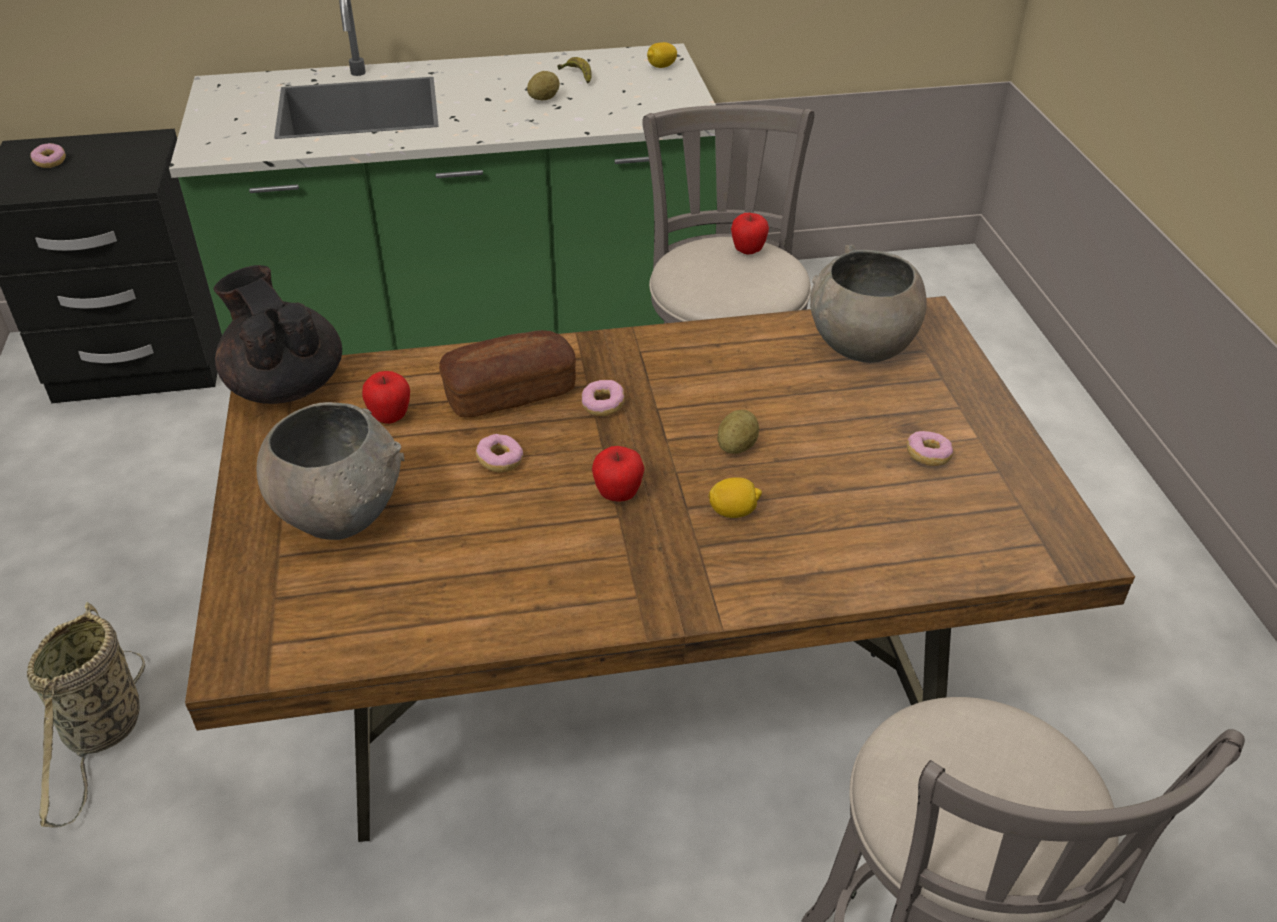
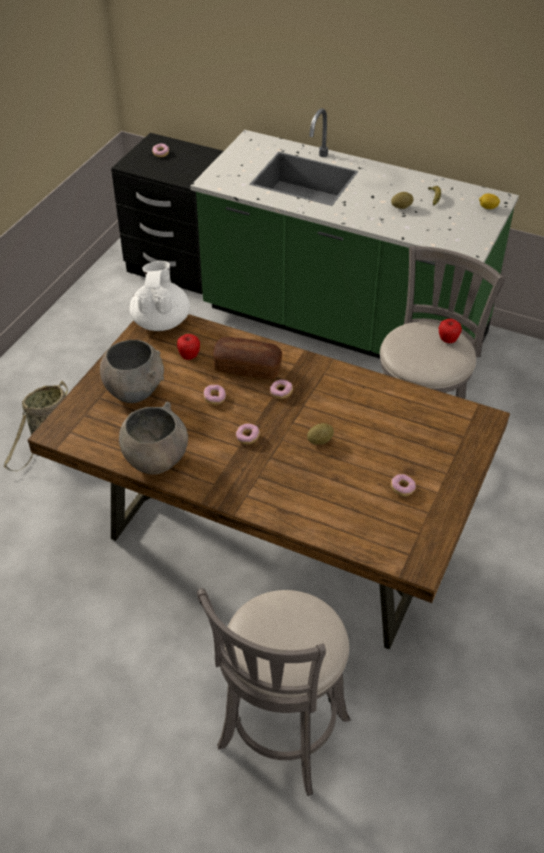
camera: 35 degrees right, 5 degrees up
(285, 385) = (161, 321): black teapot -> white teapot
(618, 495) = (247, 437): apple -> donut
(733, 511) = (288, 469): lemon -> none
(861, 347) = (432, 420): grey bowl -> grey bowl (155, 460)

